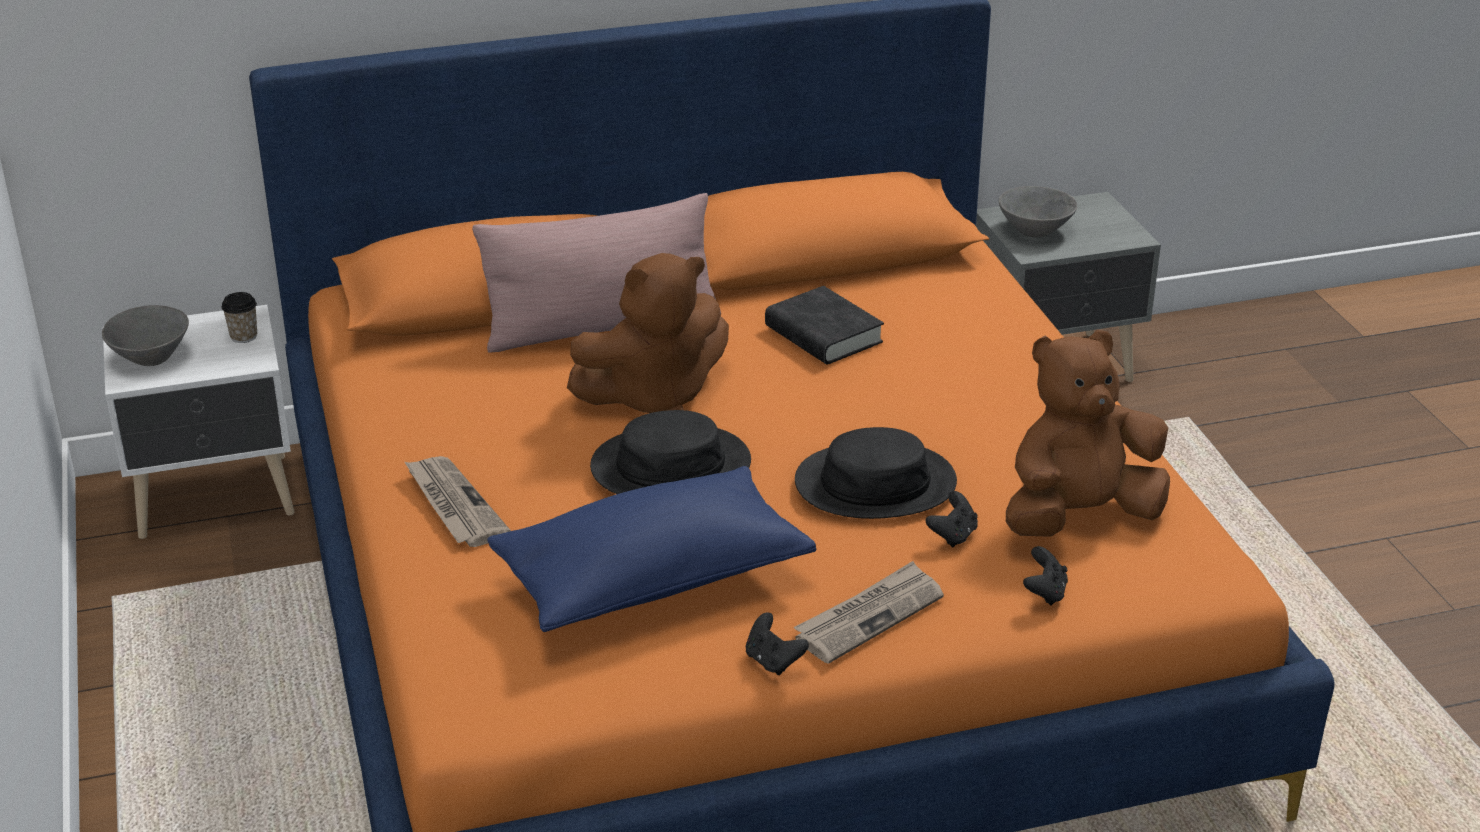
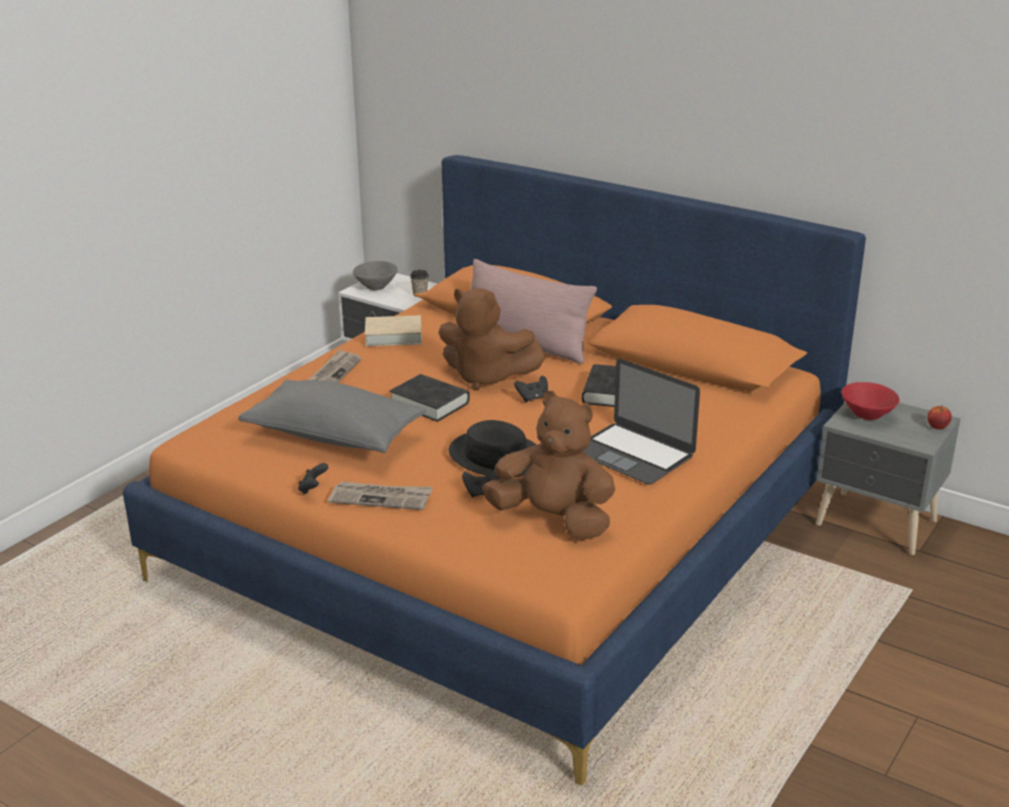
camera: 50 degrees right, 5 degrees down
(413, 406) = (393, 336): none -> beige book
(652, 579) = (334, 436): blue pillow -> grey pillow
(670, 466) = (429, 403): black hat -> black book
(994, 393) = (632, 453): none -> laptop
(1035, 231) = (867, 415): grey bowl -> red bowl
(1044, 593) = (466, 535): black game controller -> black game controller (532, 398)
(1109, 211) = (937, 427): none -> apple

